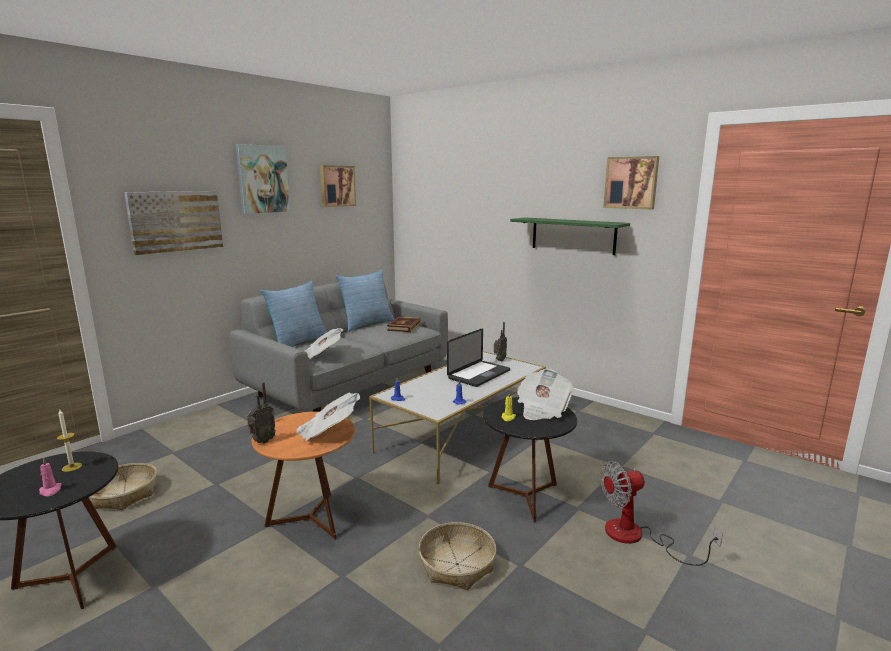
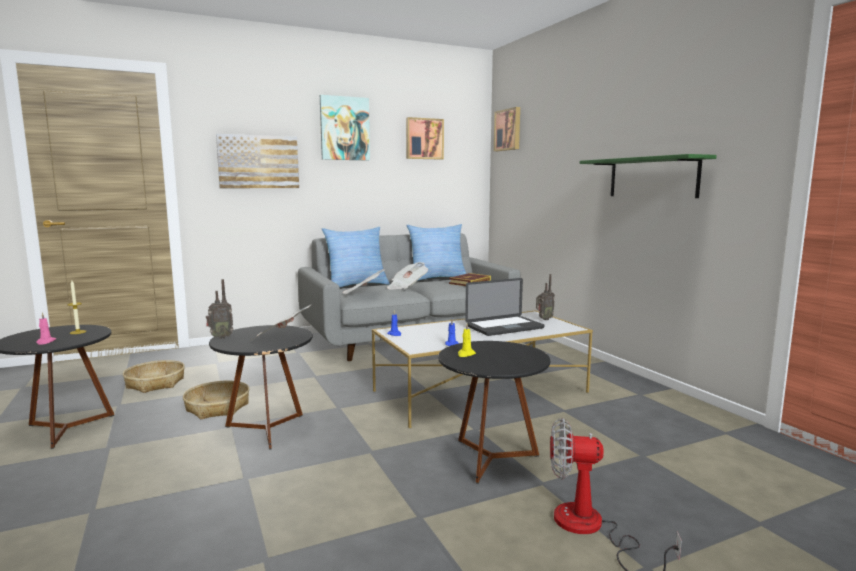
camera: 25 degrees right, 5 degrees down
(311, 519) = (267, 429): orange side table -> black side table
(457, 564) = (356, 498): basket -> basket (218, 407)
(542, 409) = (515, 353): newspaper -> newspaper (406, 287)
(631, 183) = (718, 103): picture -> picture (508, 130)

